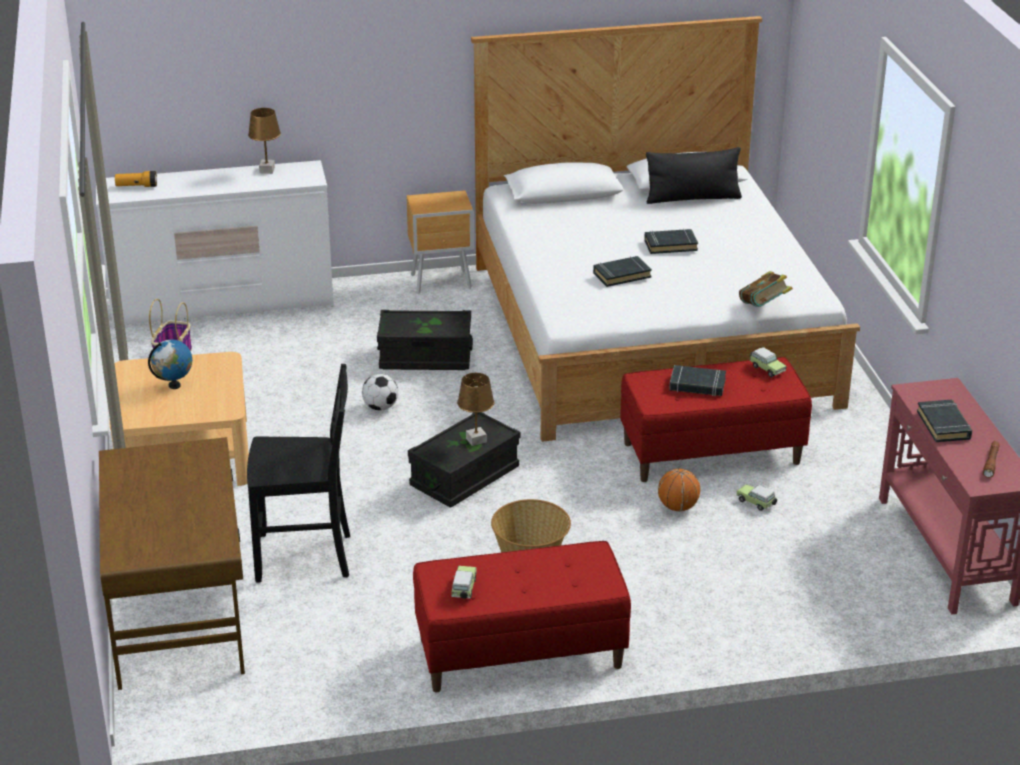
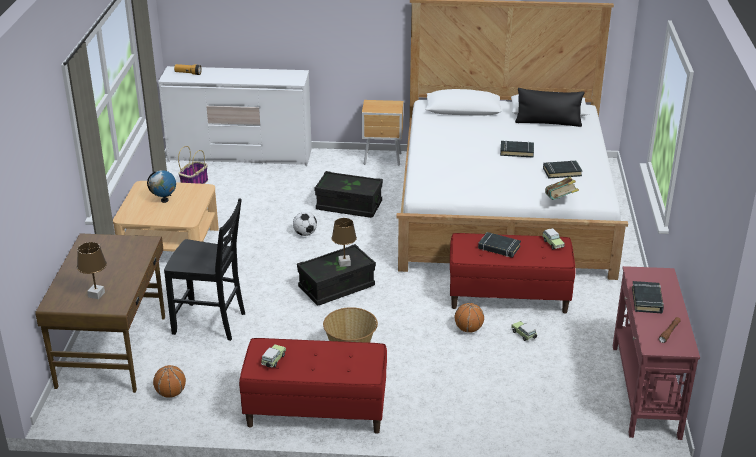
camera: 15 degrees right, 0 degrees up
(267, 170) = (272, 72): brown table lamp -> brown table lamp (96, 294)
(298, 666) = (171, 393): none -> basketball
(621, 275) = (473, 167): black book -> black book (562, 172)

